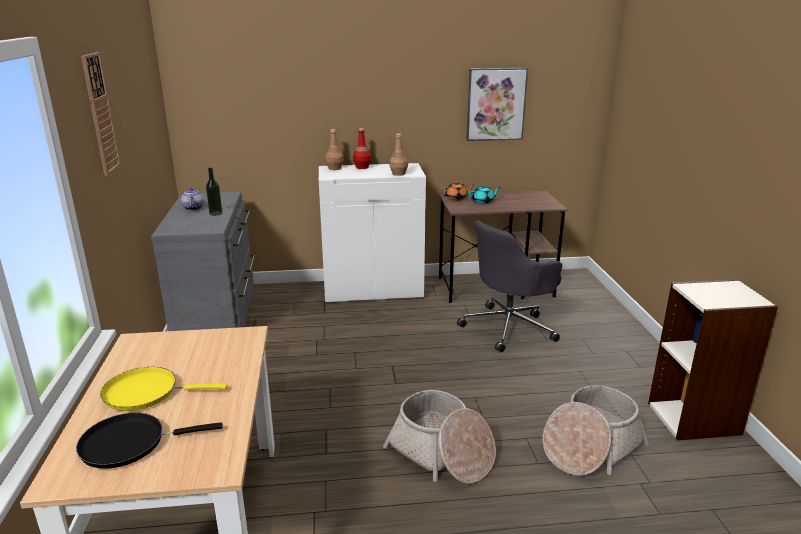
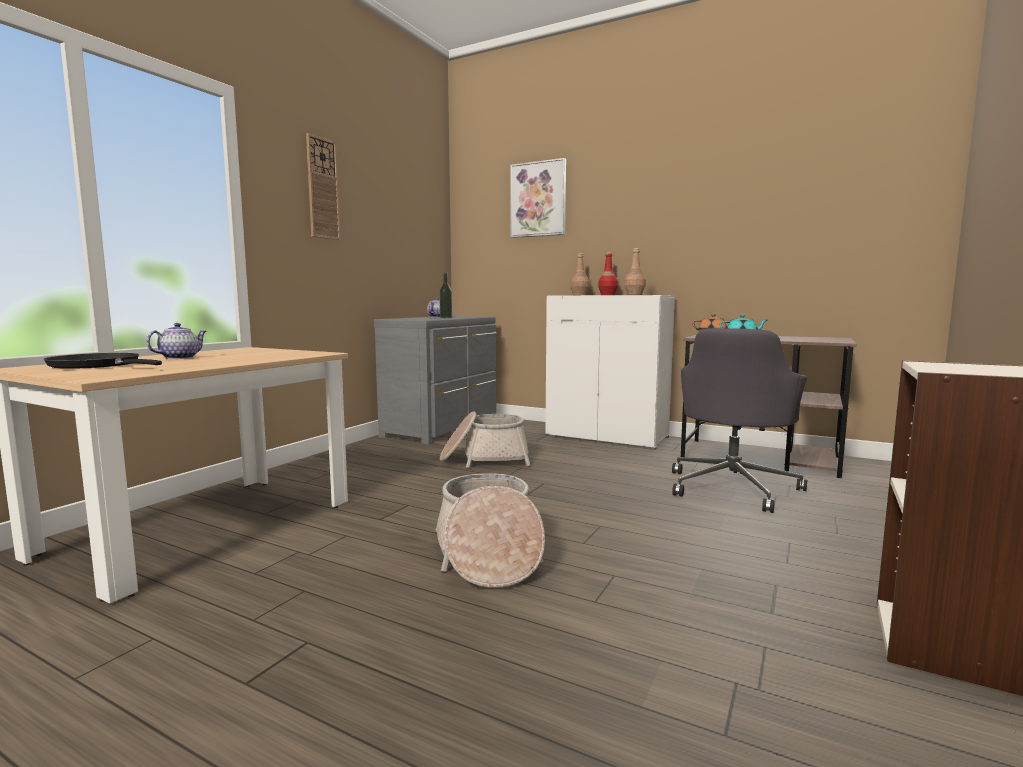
camera: 35 degrees right, 15 degrees down
(146, 392) = (180, 358): yellow frying pan -> teapot
(496, 104) = (777, 224): picture -> picture (538, 199)
(509, 327) = (733, 487): grey office chair -> grey office chair turned 60 degrees counterclockwise
(590, 447) = (700, 614): basket -> basket (484, 459)

